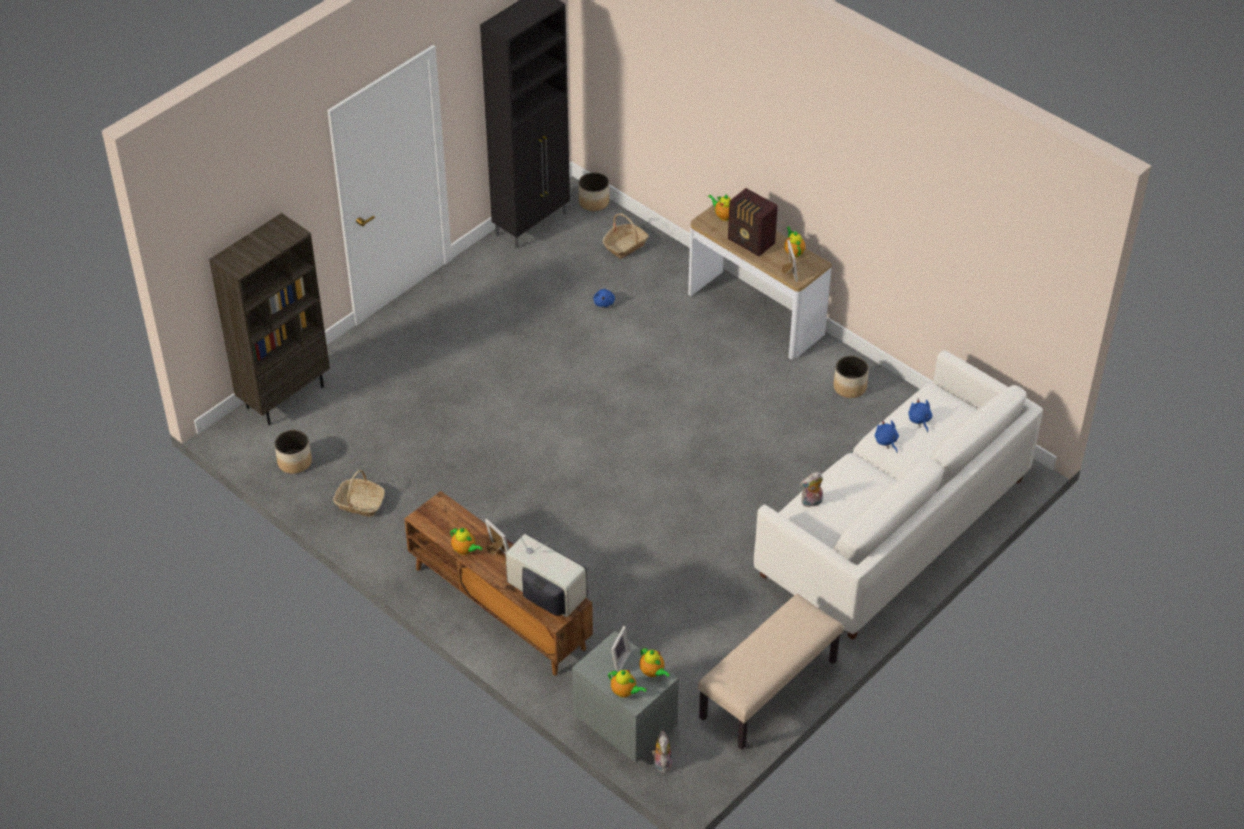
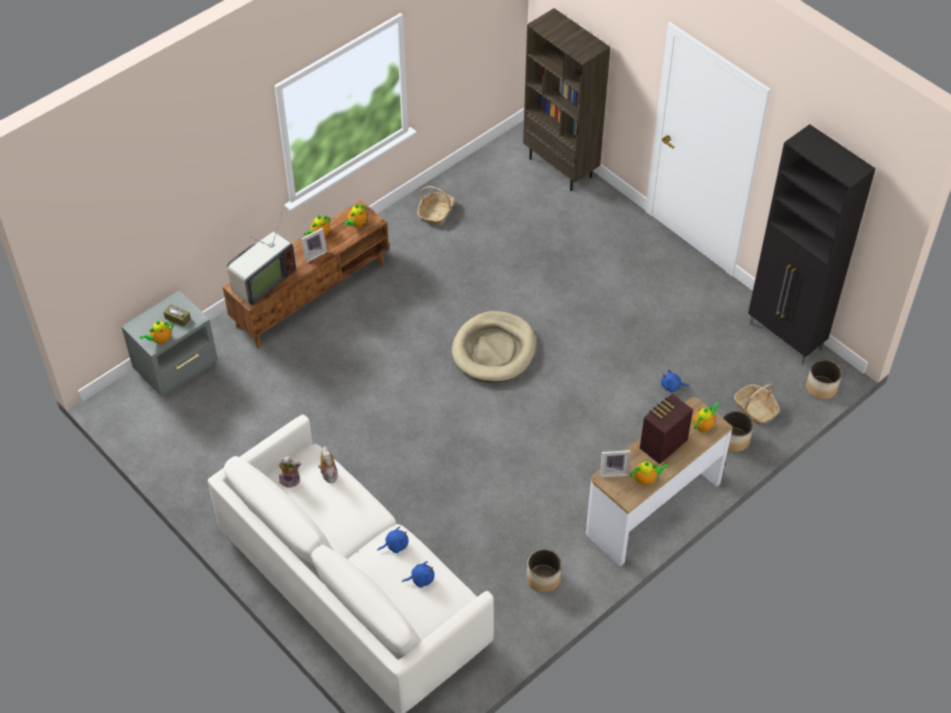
camera: 95 degrees right, 5 degrees up
(294, 462) = (486, 174): planter -> planter (733, 439)
(569, 439) = (494, 350): none -> beige dog bed
(618, 661) = (177, 318): picture frame -> brown tissue box
(625, 692) = (145, 321): teapot -> teapot (357, 224)
(661, 763) = (134, 388): plush toy -> plush toy (290, 480)
(768, 690) = (186, 467): beige bench -> none

